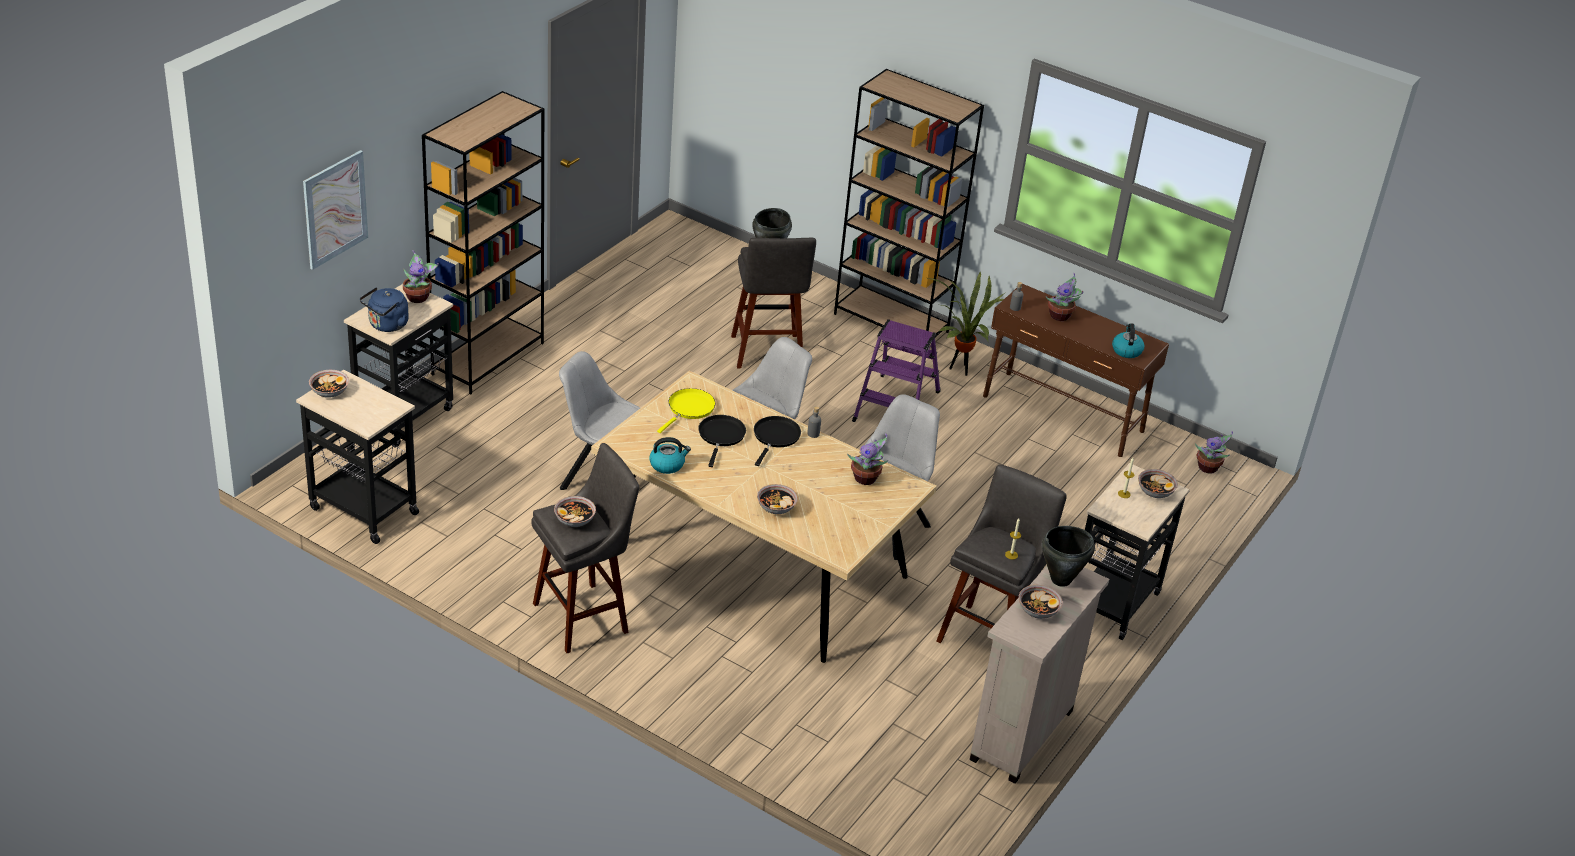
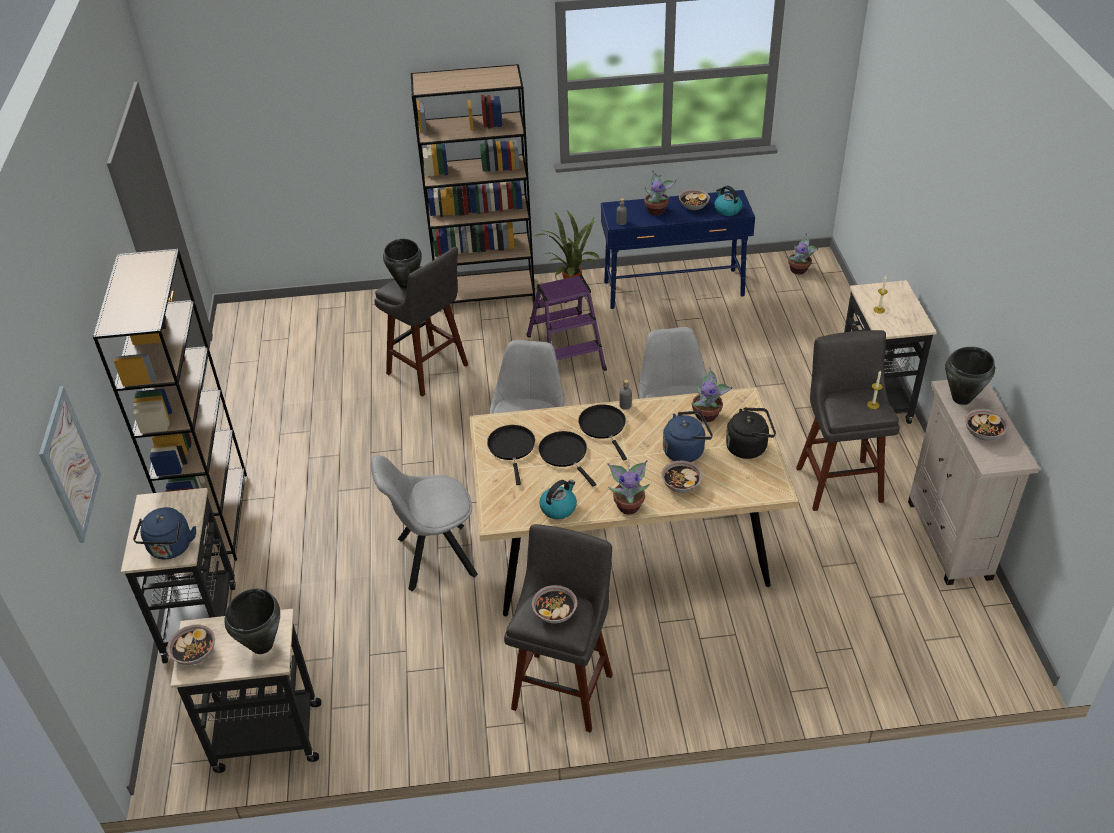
camera: 35 degrees left, 5 degrees up
(372, 413) = (262, 645): none -> black cooking pot
(419, 297) = (168, 502): potted plant -> potted plant (629, 505)
(689, 409) = (512, 448): yellow frying pan -> black frying pan
(813, 490) = (686, 451): none -> blue kettle
(865, 518) = (748, 447): none -> black kettle
(1062, 415) = (674, 290): brown console table -> blue console table
(1155, 491) = (892, 295): bowl -> bowl (693, 206)

